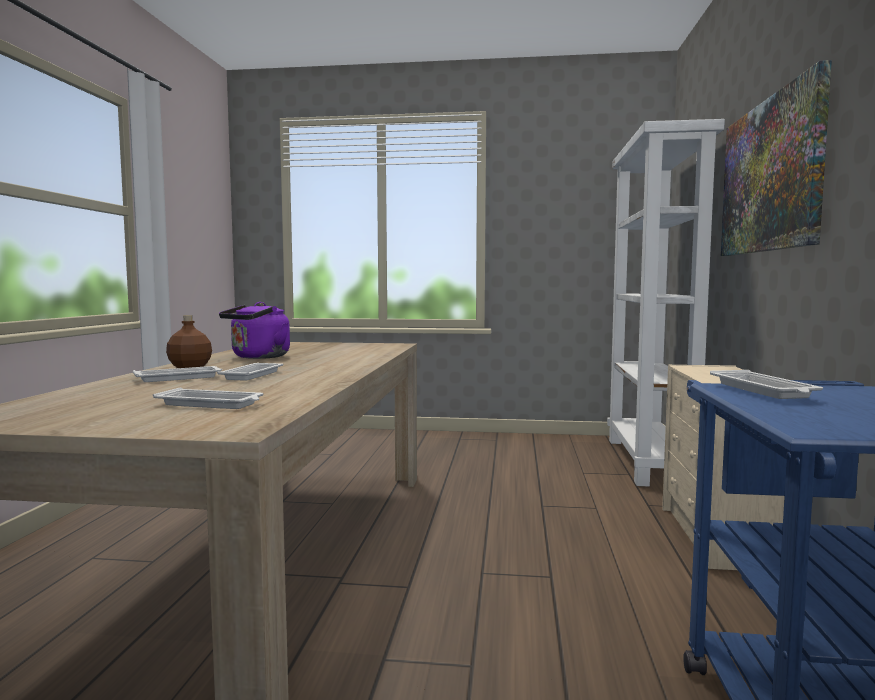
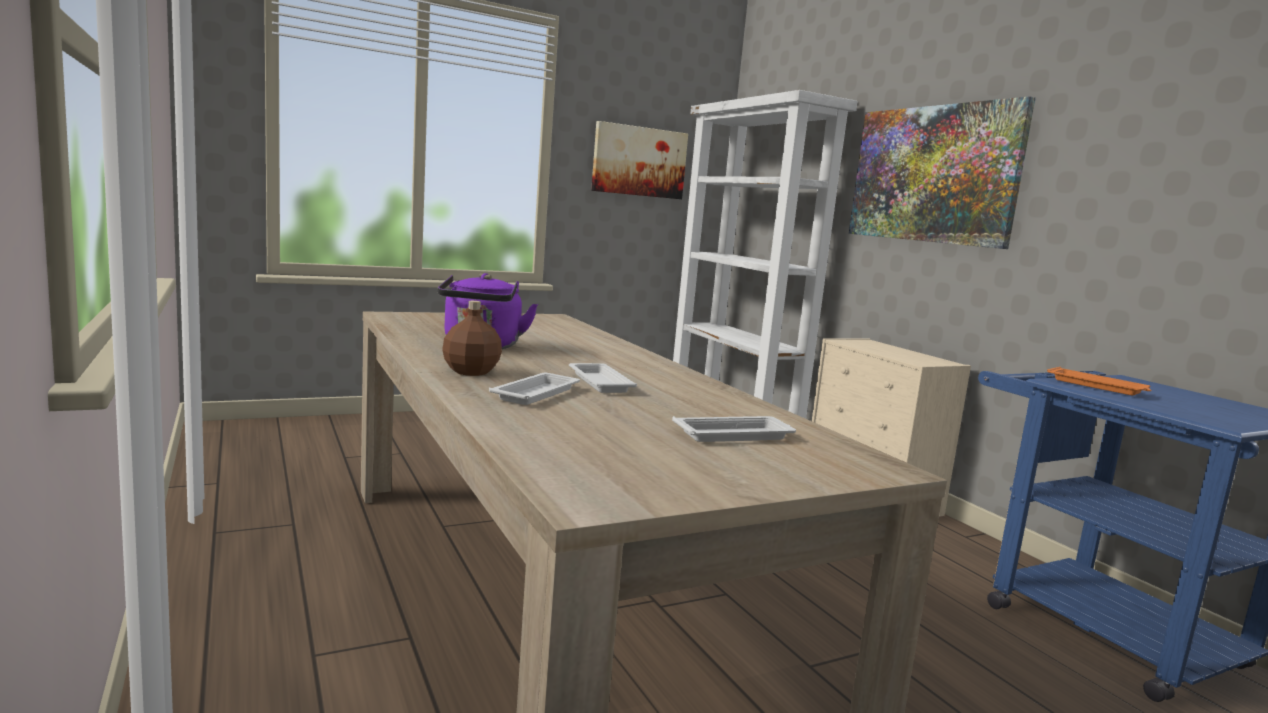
camera: 35 degrees left, 5 degrees up
(569, 218) = (639, 161): none -> picture
(763, 390) = (1098, 386): white tray -> orange tray

